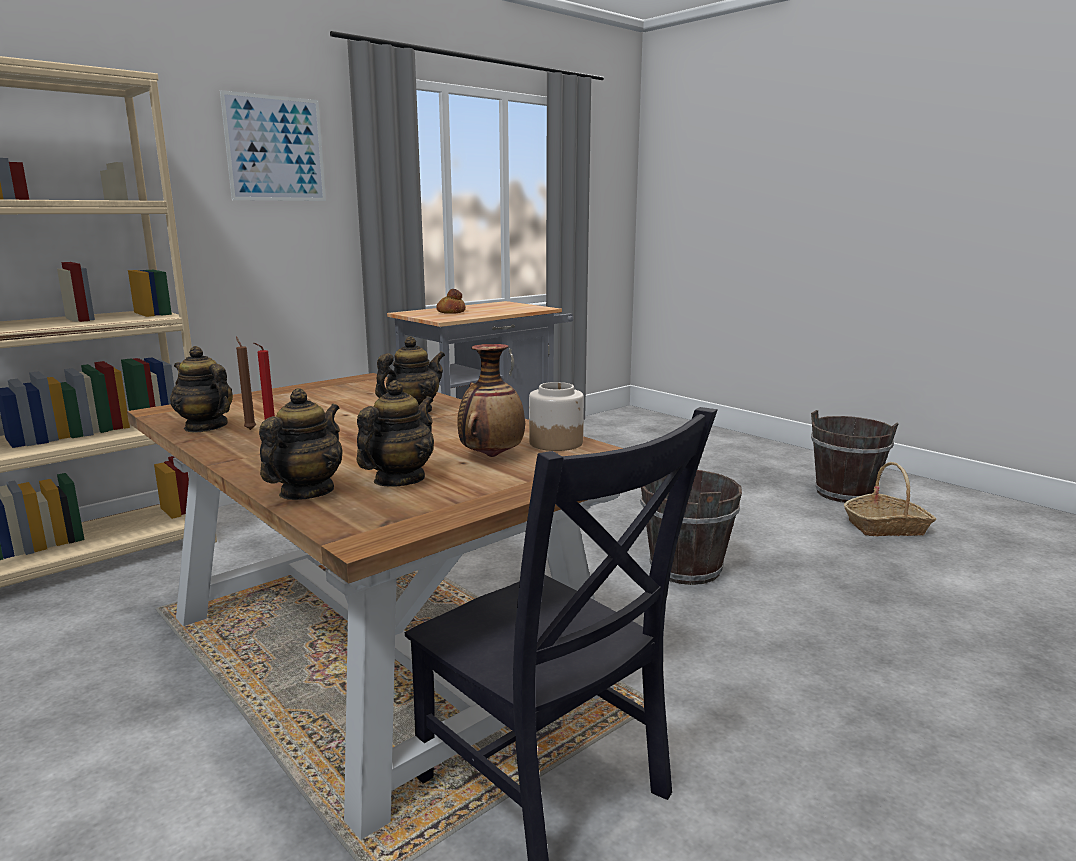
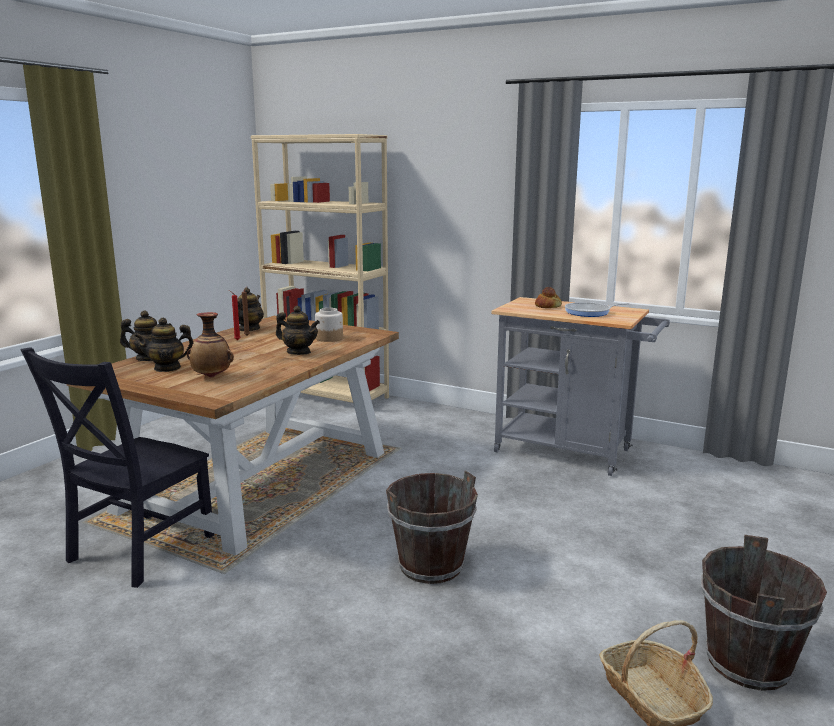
camera: 70 degrees right, 0 degrees up
(275, 149) = (471, 168): picture -> none
(399, 480) = (167, 368): teapot -> teapot turned 150 degrees clockwise
(497, 308) = (590, 312): none -> frying pan
(556, 443) = (242, 385): jar -> jar (329, 338)

